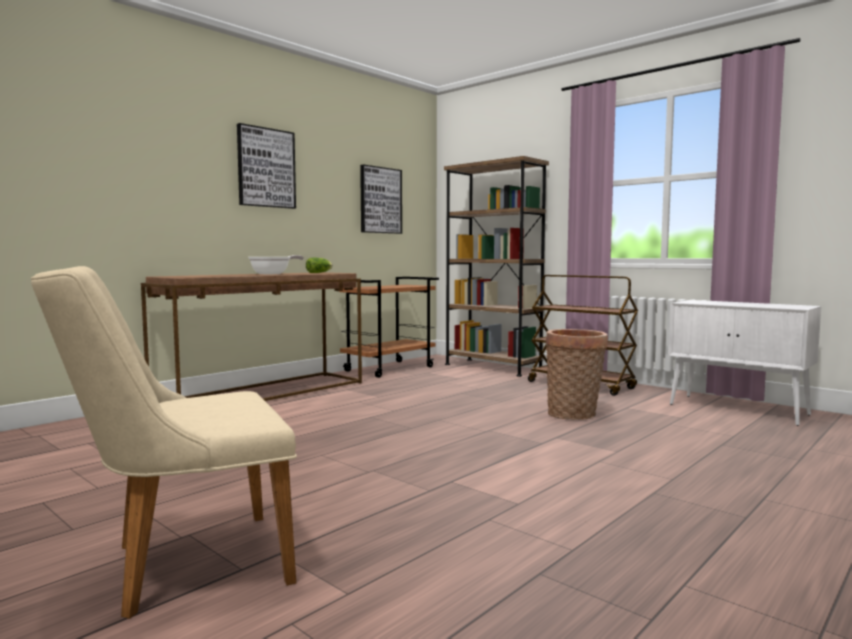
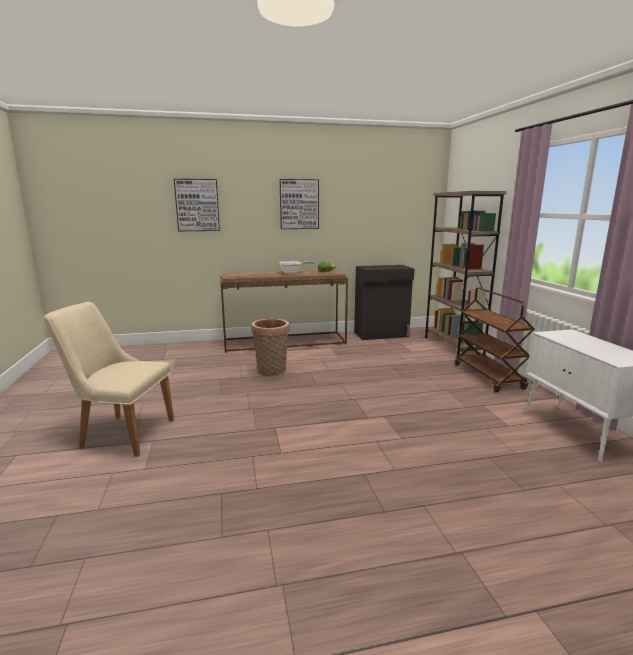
camera: 35 degrees right, 10 degrees up
(380, 200) = (389, 217): picture -> picture (197, 205)
(389, 369) = (382, 335): brown cart -> black cabinet
(574, 415) = (431, 401): basket -> basket (271, 372)

